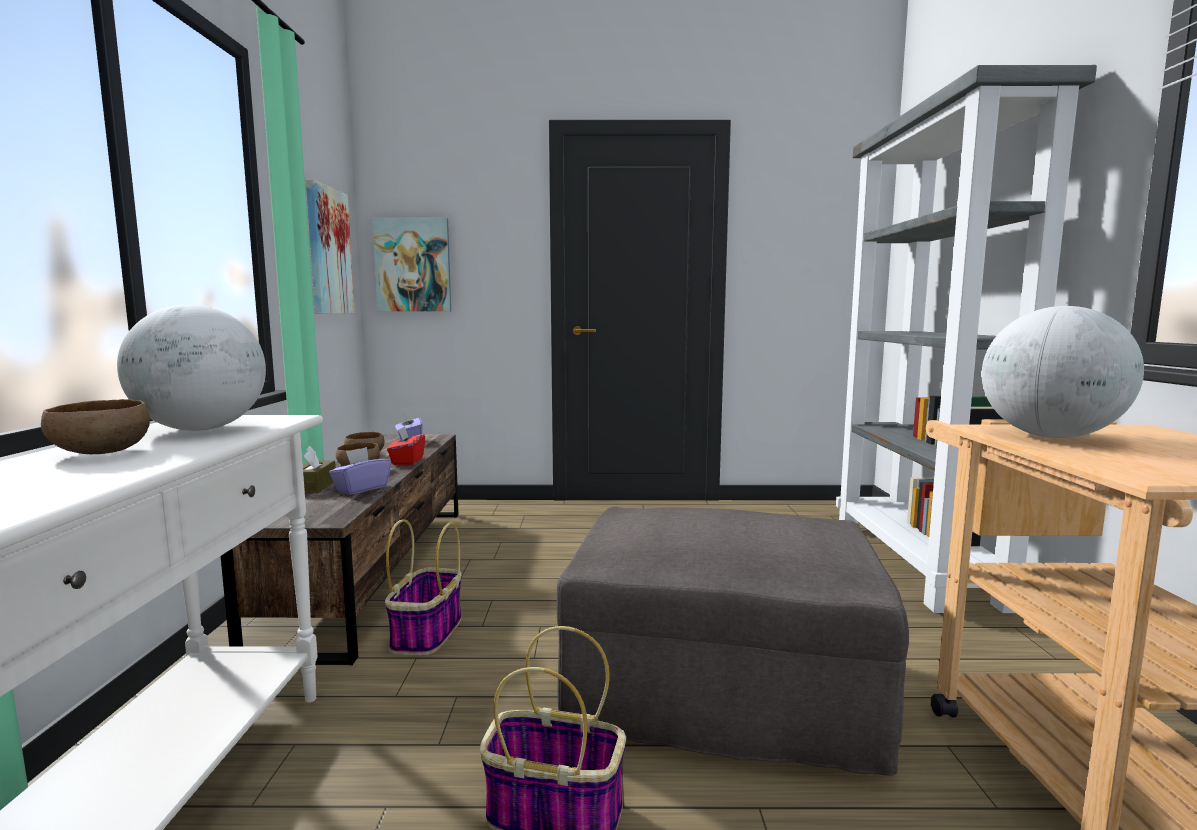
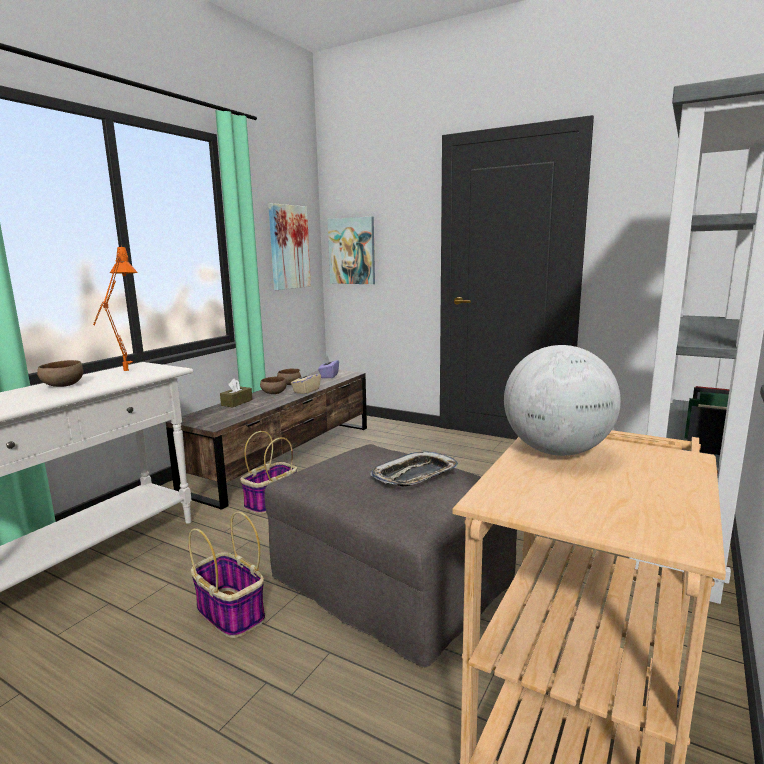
camera: 30 degrees right, 5 degrees up
(201, 429) = (124, 374): globe -> orange table lamp
(361, 488) = (256, 407): purple tissue box -> none
(407, 461) = (306, 391): red tissue box -> beige tissue box
(757, 524) = (415, 476): none -> tray

